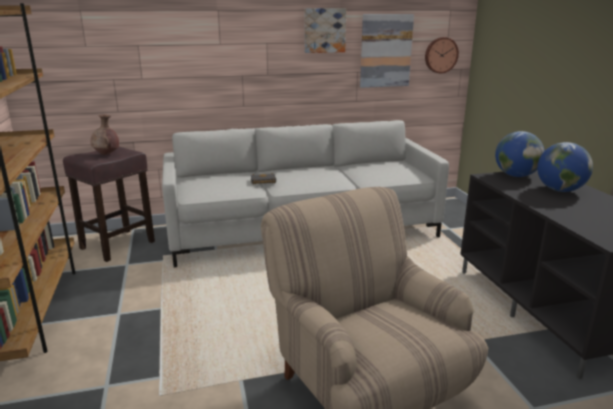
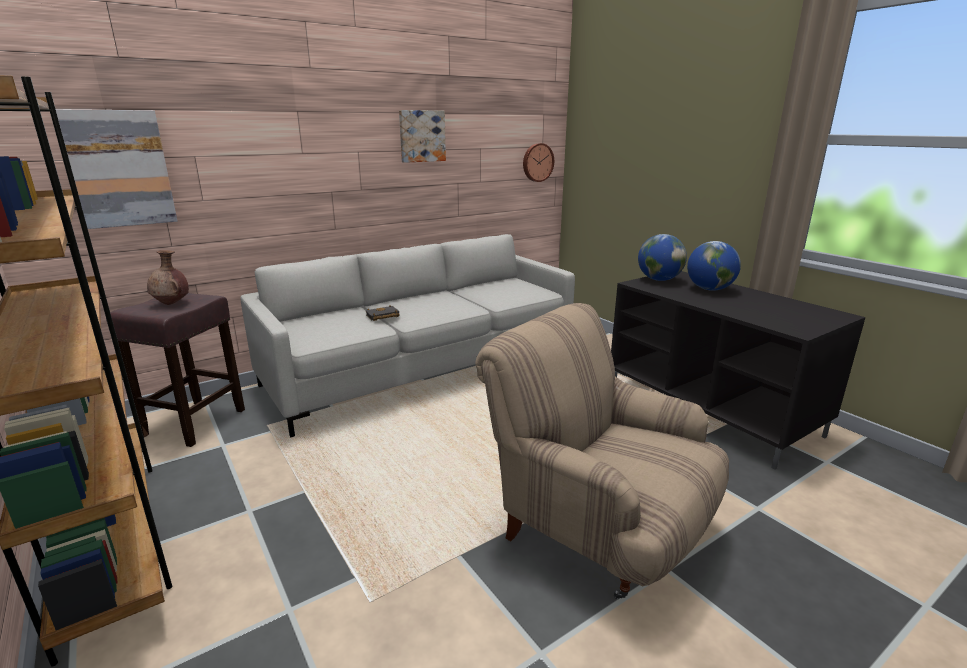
camera: 20 degrees left, 0 degrees up
(385, 51) = (485, 158): picture -> picture (119, 169)

